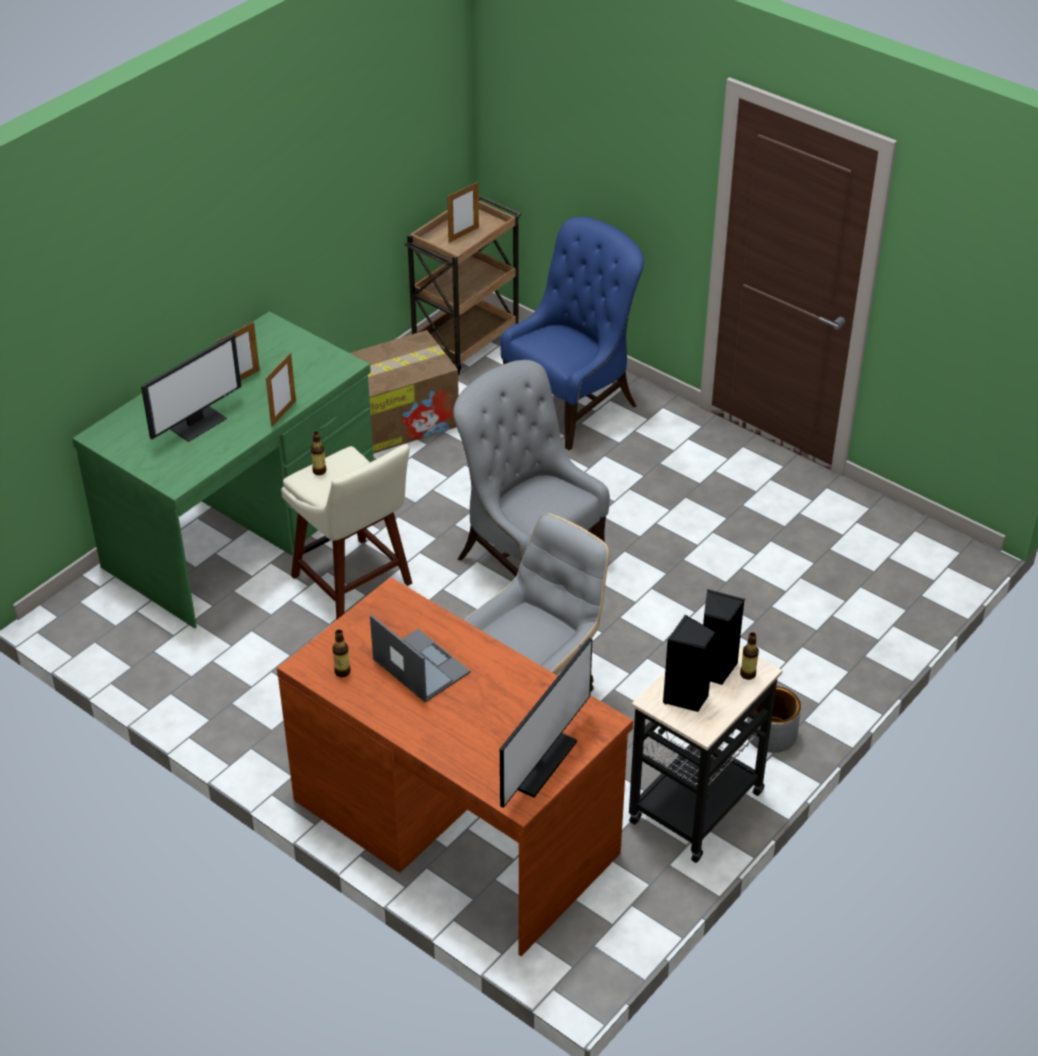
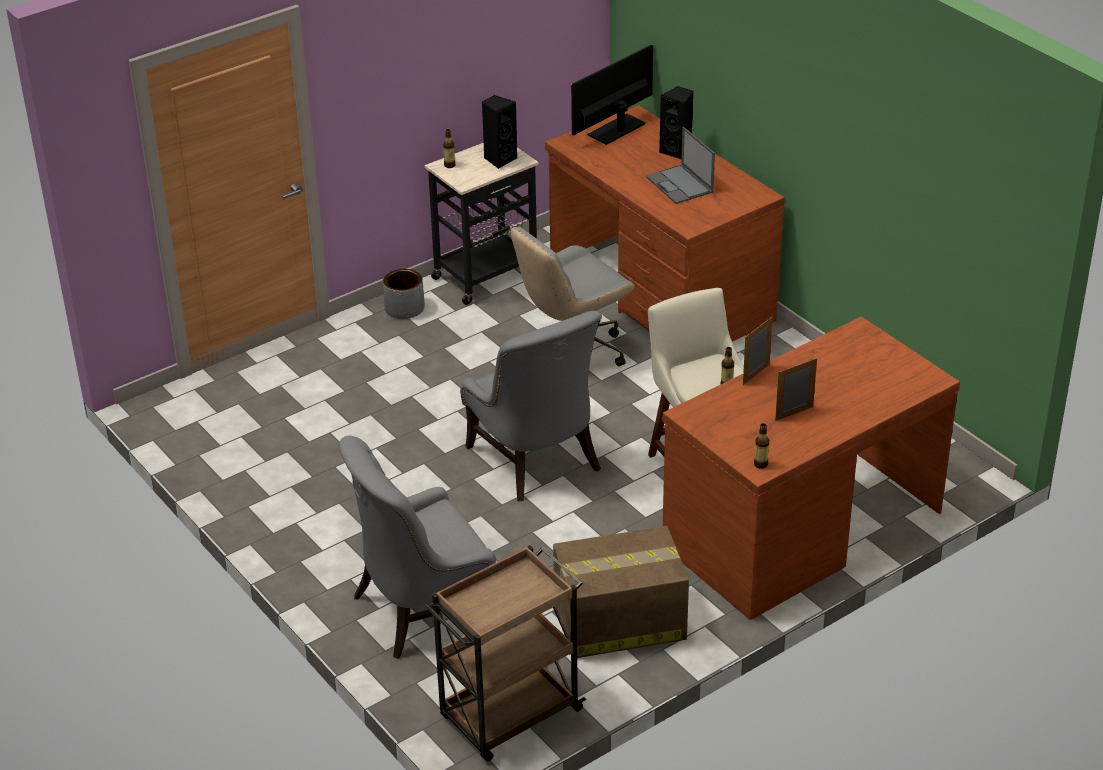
camera: 165 degrees left, 5 degrees down
(197, 423) = (839, 378): monitor -> none
(243, 529) = (800, 528): green desk -> brown desk
(342, 672) = (737, 188): bottle -> bottle (760, 464)
(463, 235) = (505, 594): picture frame -> none
(572, 404) = (422, 609): blue chair -> grey chair
(714, 669) = (471, 170): black speaker -> black speaker (677, 151)

